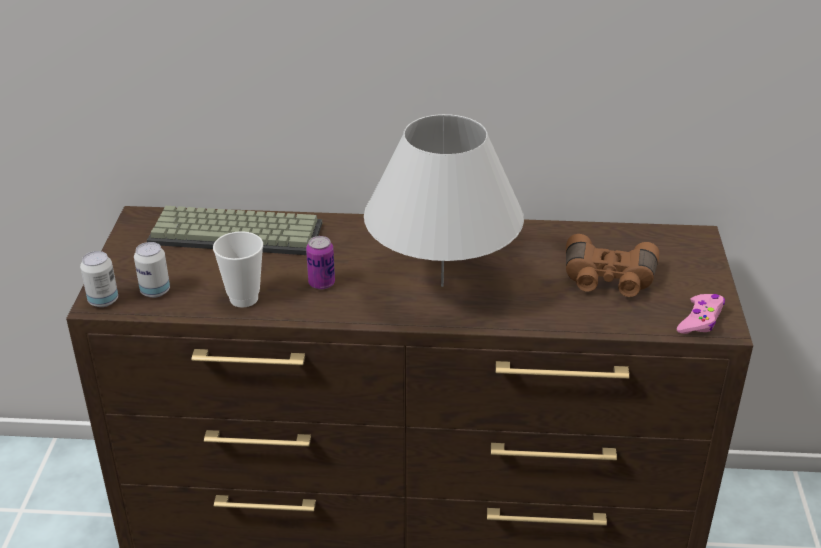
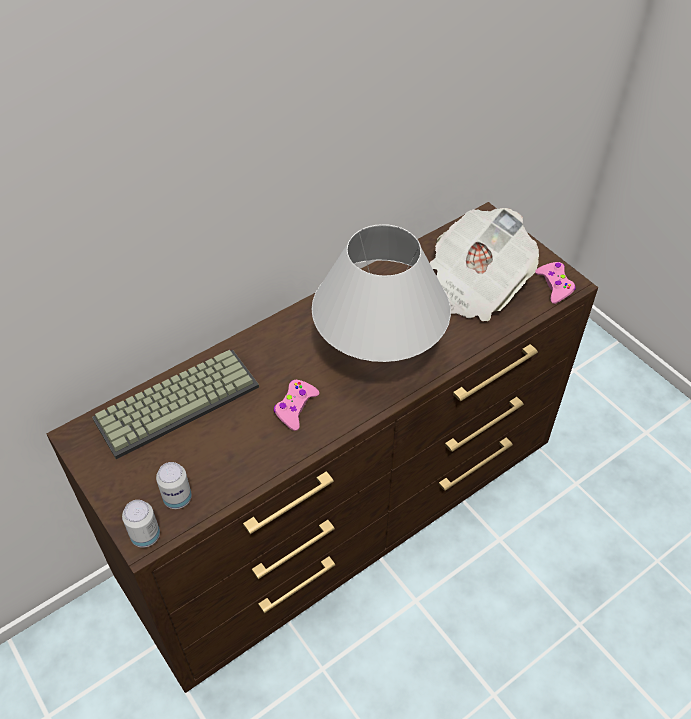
camera: 40 degrees left, 15 degrees up
(244, 298) = (254, 459): cup -> none
(321, 283) = (295, 408): can -> pink game controller
(608, 280) = (473, 286): brown binoculars -> newspaper

